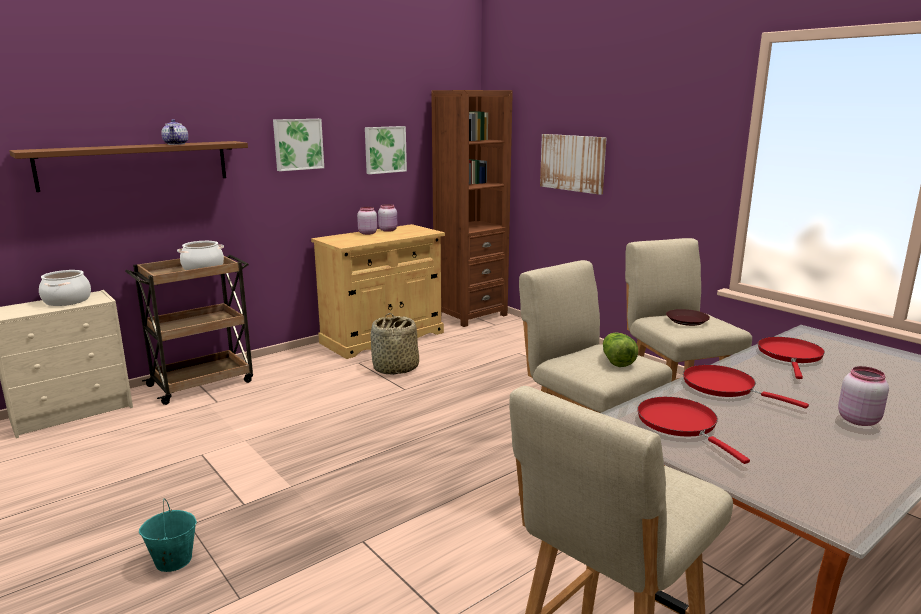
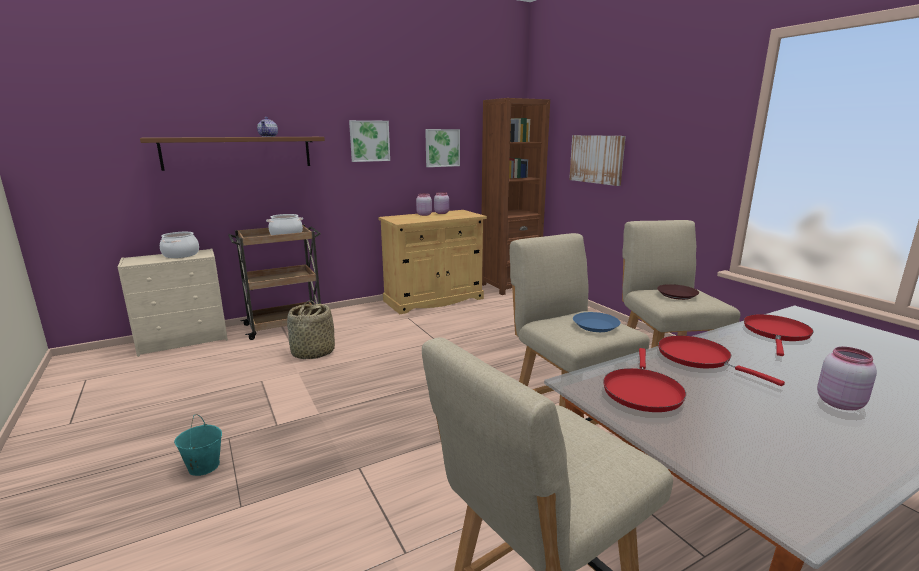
camera: 10 degrees right, 0 degrees up
(395, 368) = (435, 324): basket -> basket (312, 352)
(616, 360) = (595, 326): lettuce -> blue plate
(680, 424) = (642, 391): red frying pan -> red frying pan turned 150 degrees counterclockwise

